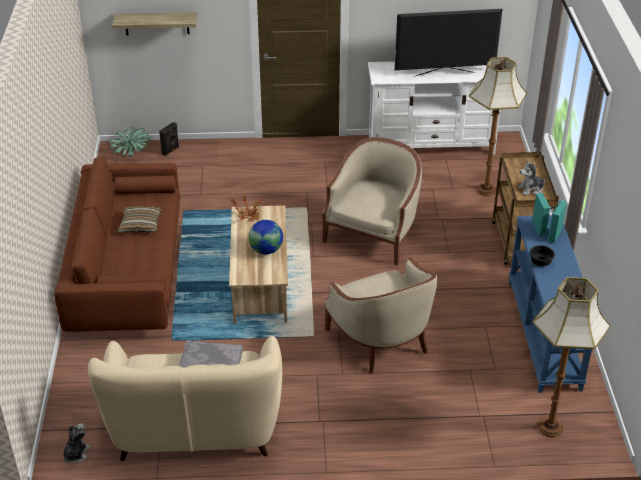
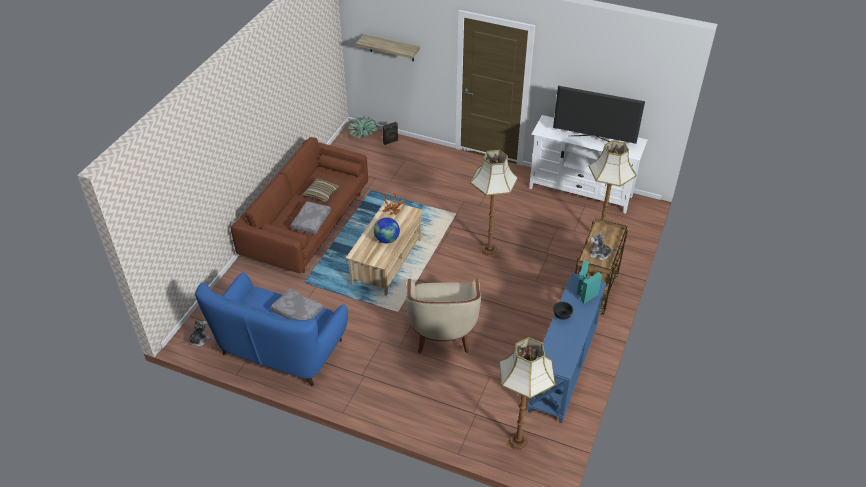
camera: 25 degrees right, 5 degrees up
(149, 259) = (311, 221): none -> grey pillow
(195, 427) = (280, 349): beige sofa -> blue sofa
(373, 235) = (490, 250): beige armchair -> floor lamp

